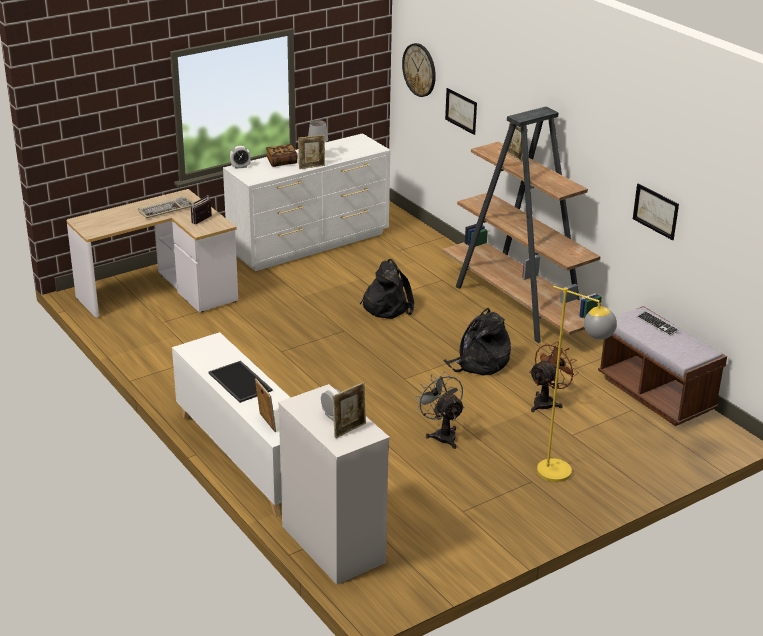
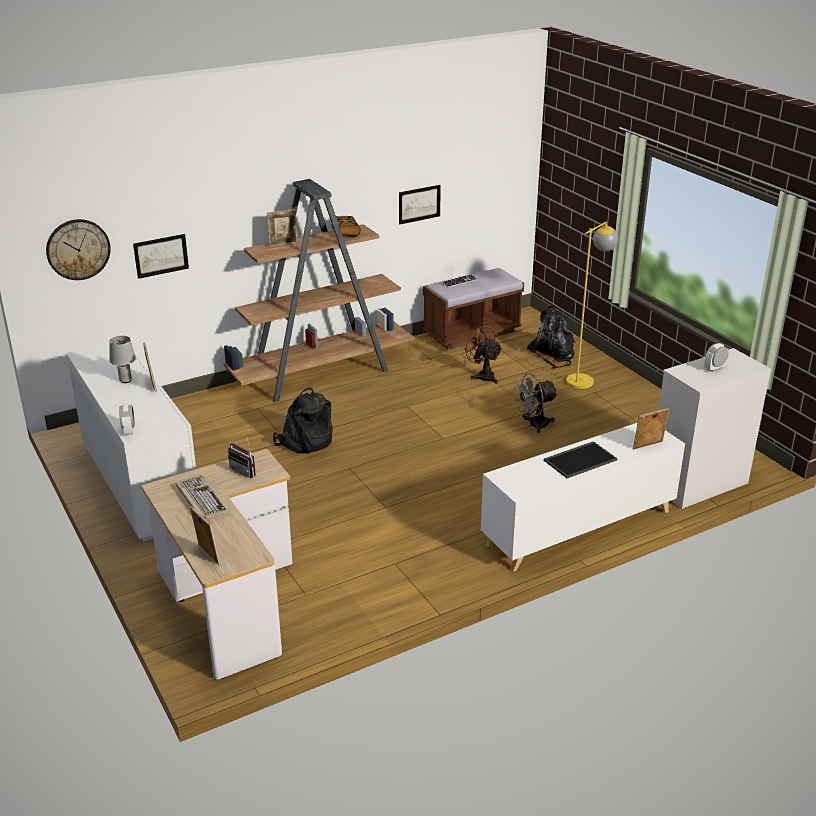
camera: 85 degrees left, 0 degrees up
(281, 162) = (128, 403): book -> book (345, 233)
(349, 429) = (730, 362): picture frame -> picture frame (207, 555)
(479, 363) = (419, 400): black backpack -> black backpack (553, 355)

